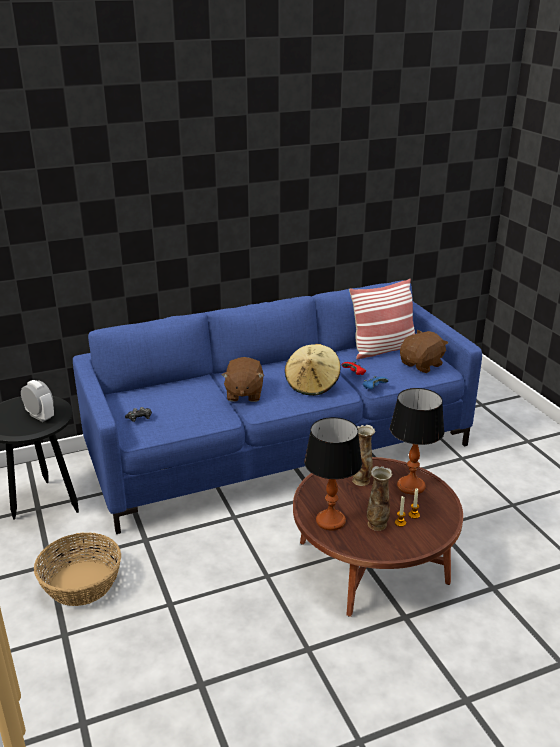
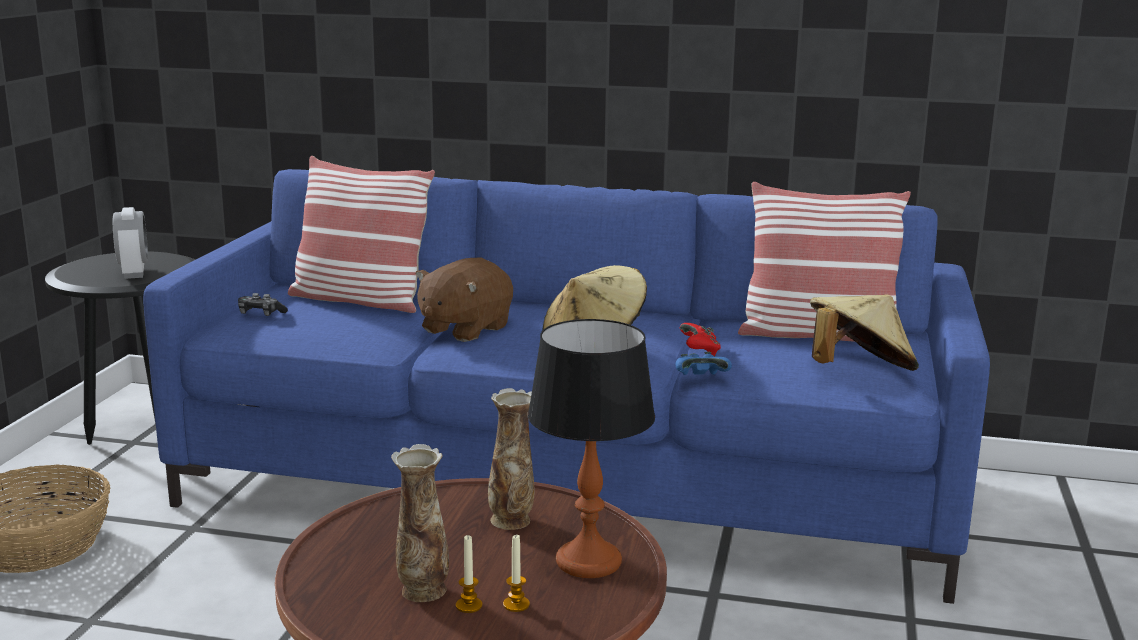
camera: 35 degrees right, 10 degrees down
(171, 393) = (359, 300): none -> pillow
(331, 521) = (355, 555): table lamp -> none
(422, 365) = (859, 371): brown plush toy -> beige hat

